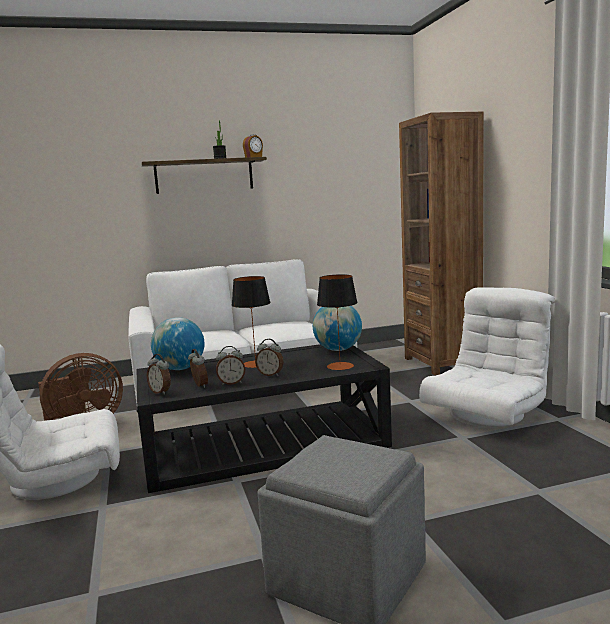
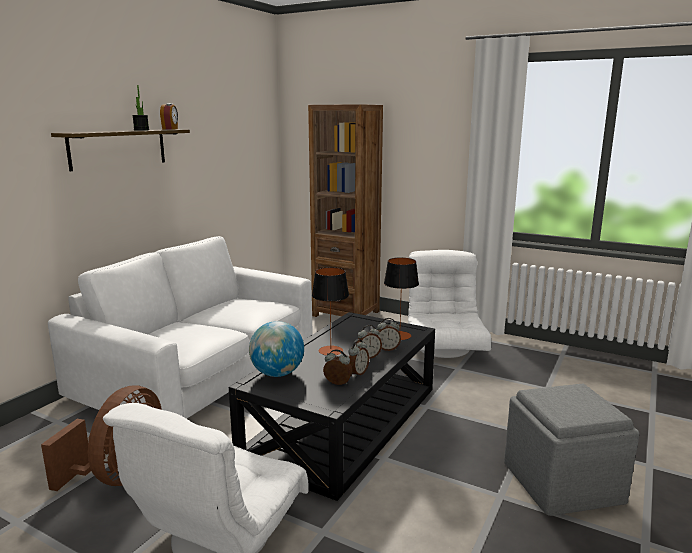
camera: 45 degrees left, 5 degrees up
(161, 392) = (323, 400): alarm clock -> alarm clock (387, 349)
(338, 350) = (365, 321): globe -> none

